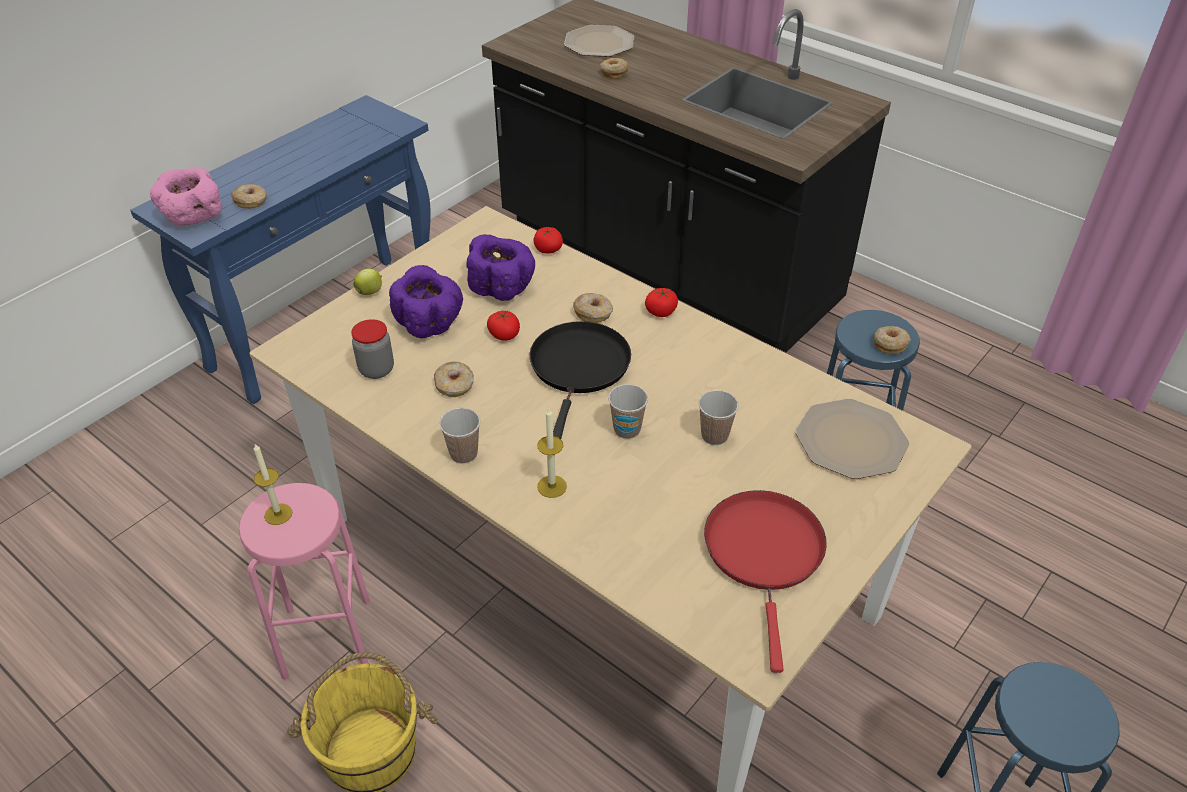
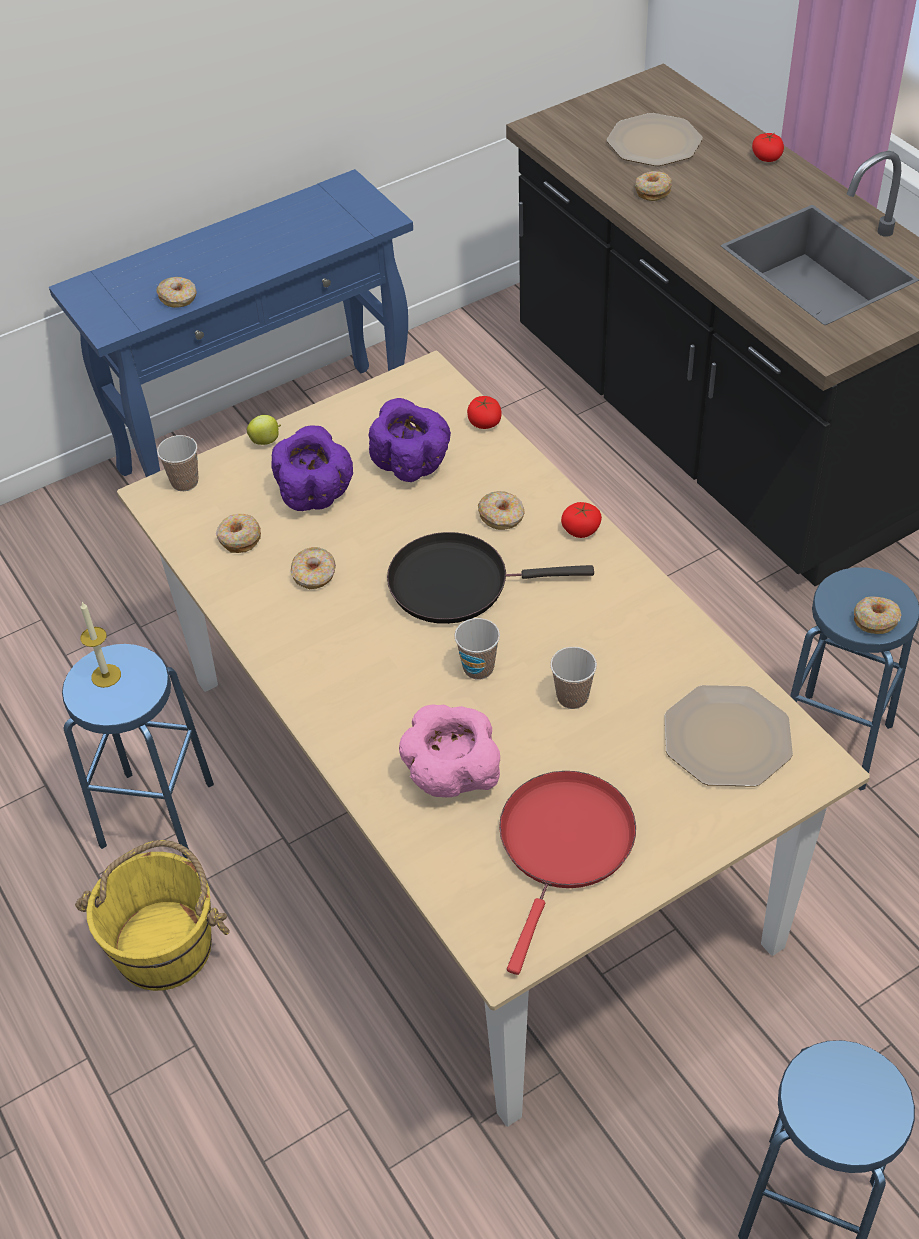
camera: 20 degrees right, 5 degrees up
(193, 218) = (111, 309): pink bowl -> pink bowl (452, 776)
(326, 638) = (156, 814): pink stool -> blue stool
(376, 369) = (239, 538): jar -> donut
(463, 454) = (293, 657): cup -> cup (185, 482)
(504, 334) = (391, 523): tomato -> tomato (766, 157)
(552, 486) = (370, 715): candle -> none
(579, 369) = (457, 583): black frying pan -> black frying pan turned 120 degrees counterclockwise

